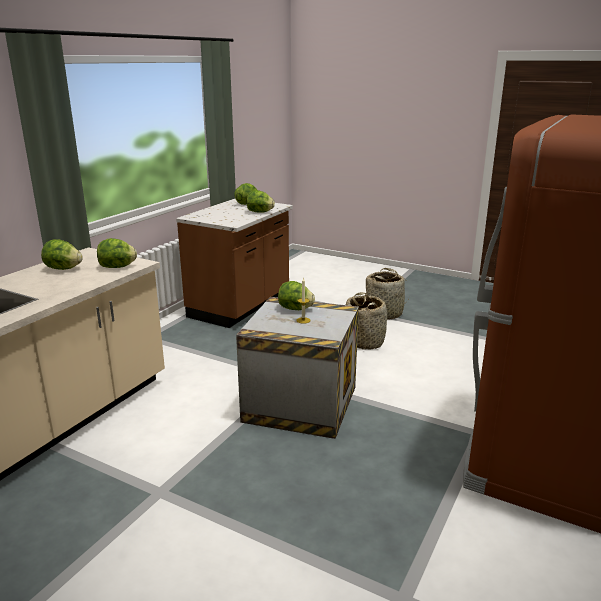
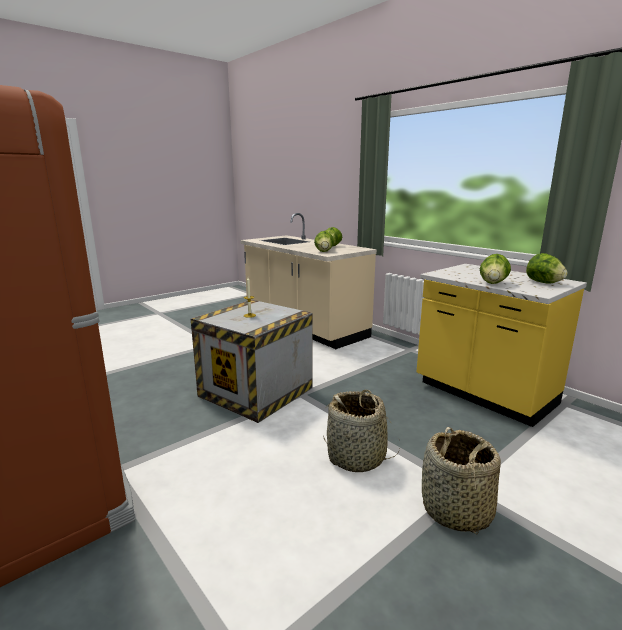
camera: 110 degrees right, 5 degrees down
(241, 306) = (484, 395): brown counter -> yellow counter
(295, 309) = (275, 316): lettuce -> none

